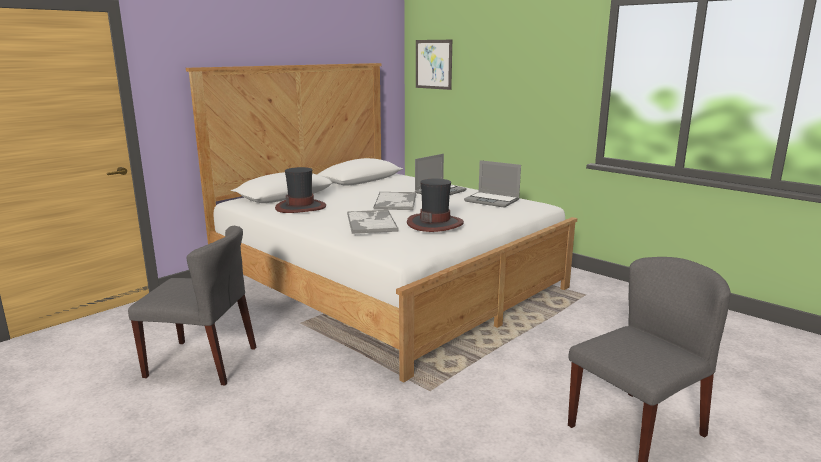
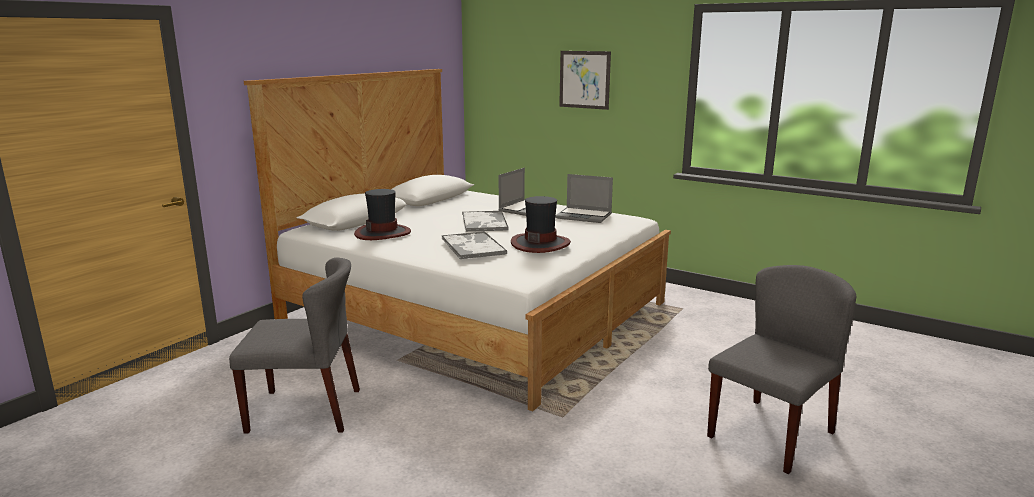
camera: 10 degrees left, 0 degrees up
(433, 64) = (498, 69): picture -> picture (584, 79)

